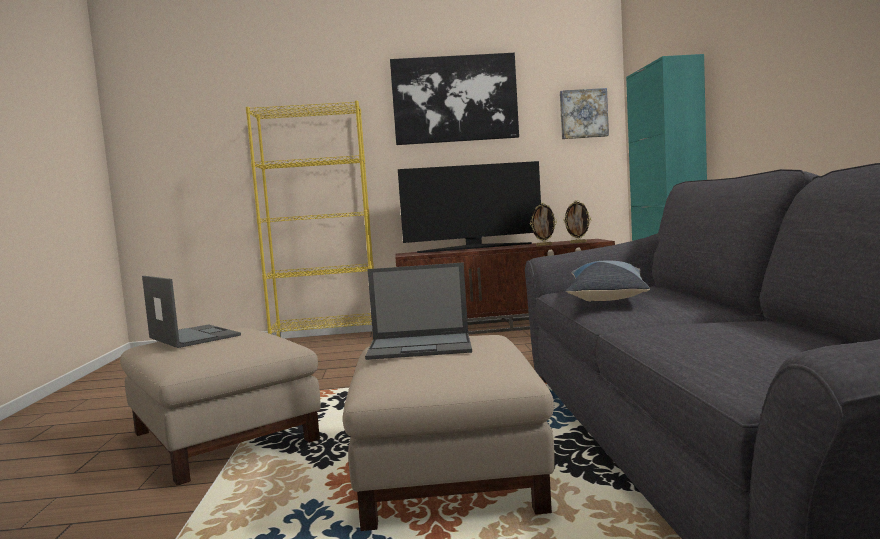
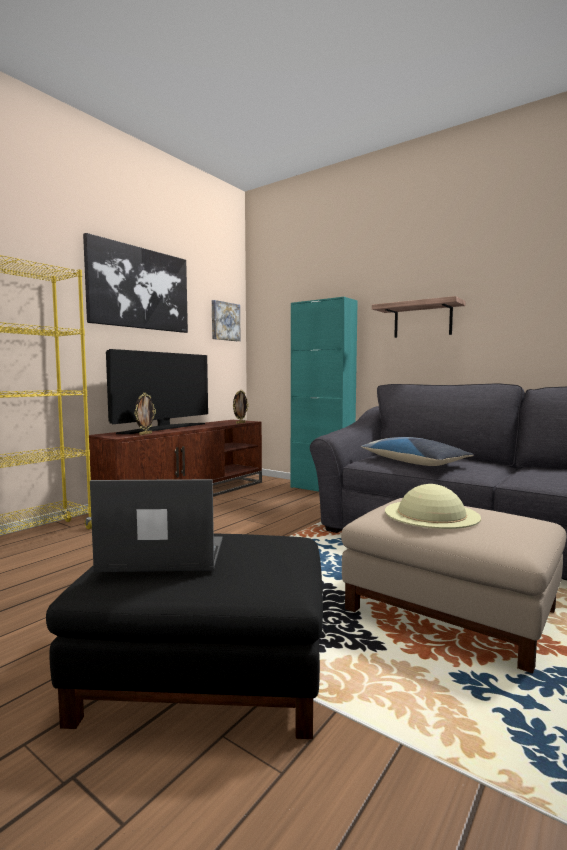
camera: 50 degrees left, 0 degrees up
(221, 437) = (204, 673): beige ottoman -> black ottoman
(421, 346) = (431, 514): laptop -> beige hat
(544, 245) = (221, 425): picture frame -> picture frame (145, 434)
(771, 68) = (422, 320): none -> shelf

